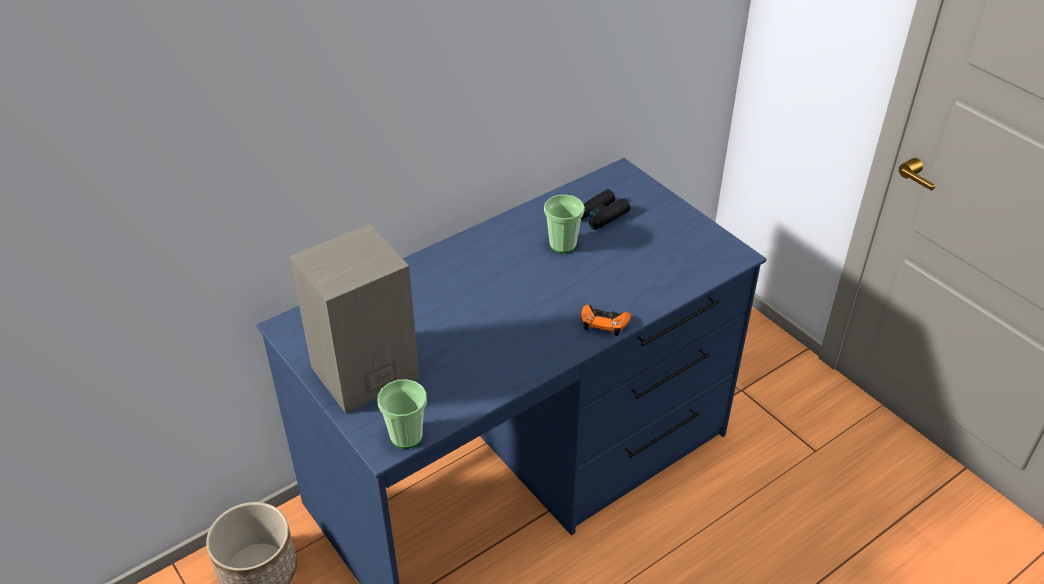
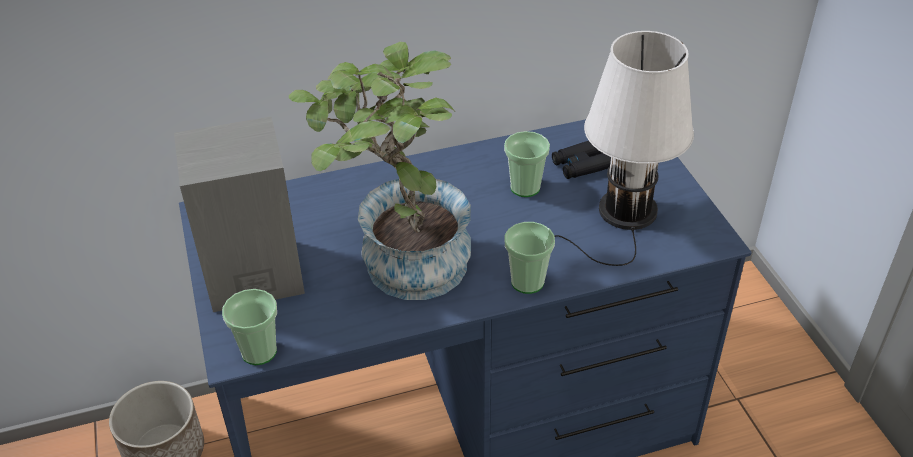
camera: 20 degrees right, 0 degrees up
(490, 332) = (400, 263): none -> potted plant
(604, 323) = (527, 282): orange game controller -> cup
(655, 250) = (624, 215): none -> white table lamp

